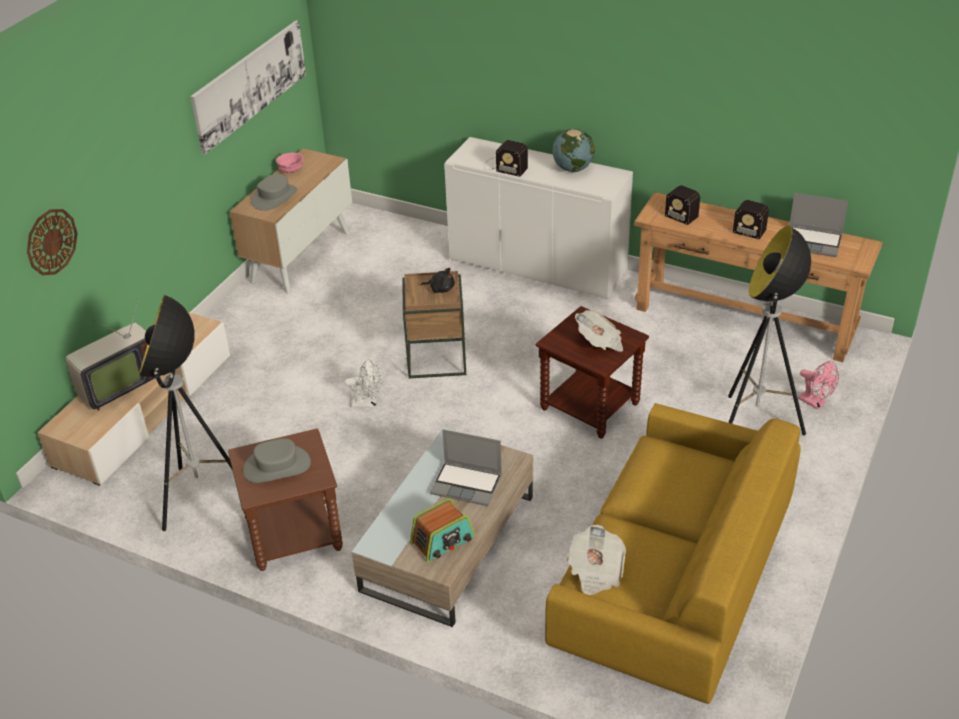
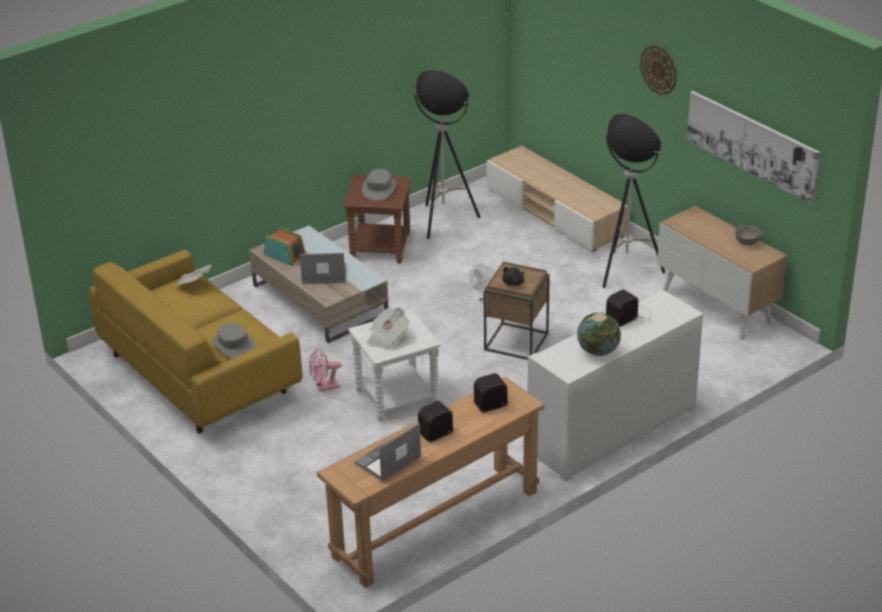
camera: 115 degrees right, 5 degrees down
(51, 241) = (567, 59): wall clock -> wall clock (659, 70)
(117, 386) = (547, 175): television -> none
(274, 197) = (703, 227): grey hat -> grey hat (233, 345)
(291, 170) = (746, 242): pink bowl -> grey bowl
(443, 540) = (285, 255): radio -> radio turned 135 degrees clockwise
(467, 484) = (323, 275): laptop -> laptop turned 45 degrees clockwise
(590, 406) = (396, 397): brown side table -> white side table
(754, 427) = (301, 469): floor lamp -> floor lamp (625, 271)
(815, 403) = (298, 515): pink fan -> pink fan (324, 387)

